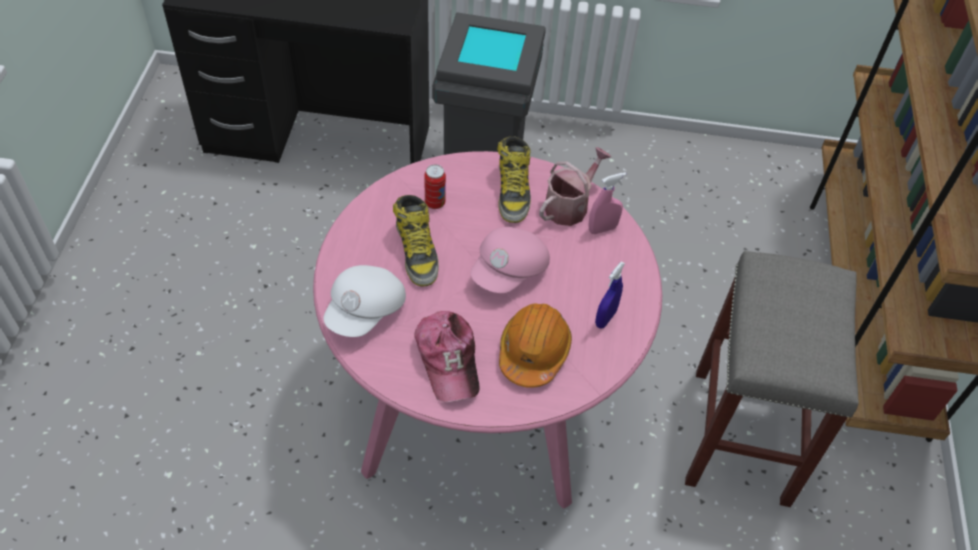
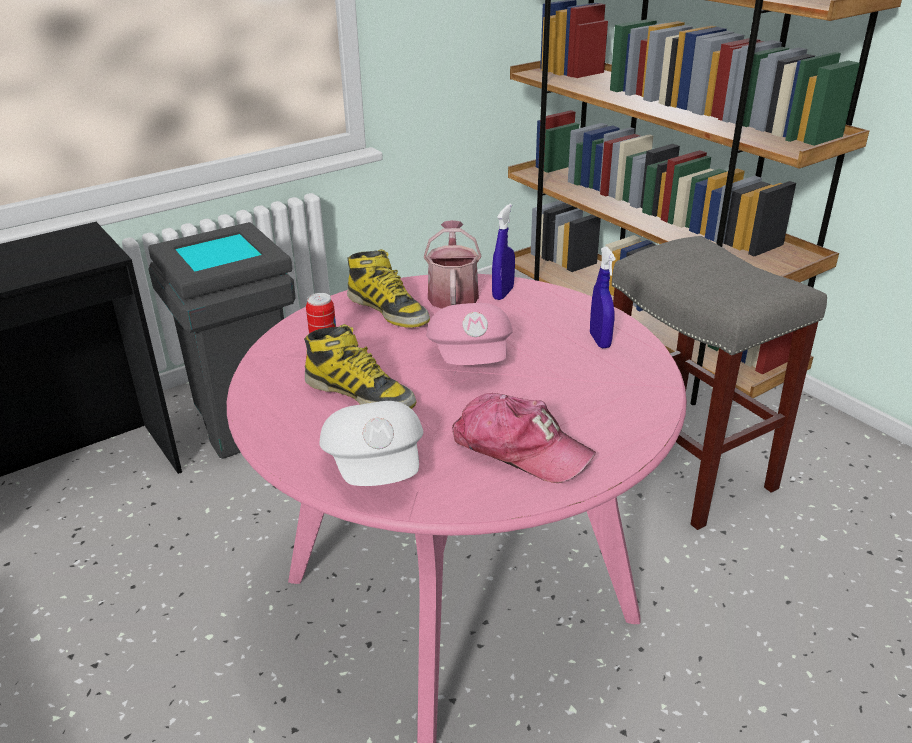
camera: 40 degrees left, 20 degrees down
(533, 351) = (583, 395): orange hard hat -> none
(602, 229) = (503, 293): pink spray bottle -> blue spray bottle

